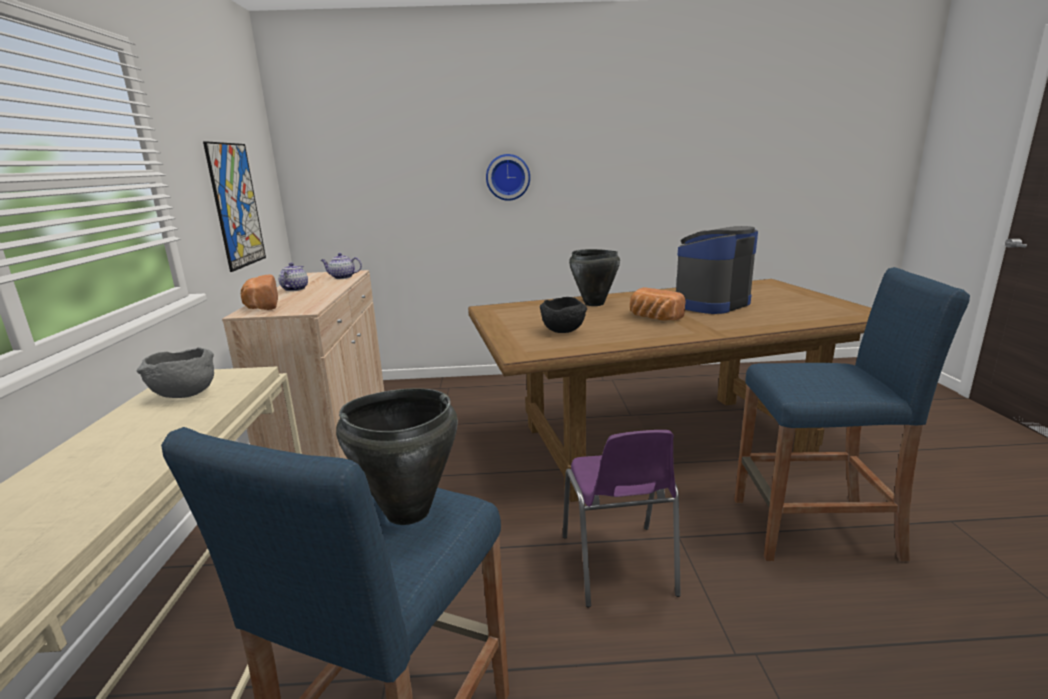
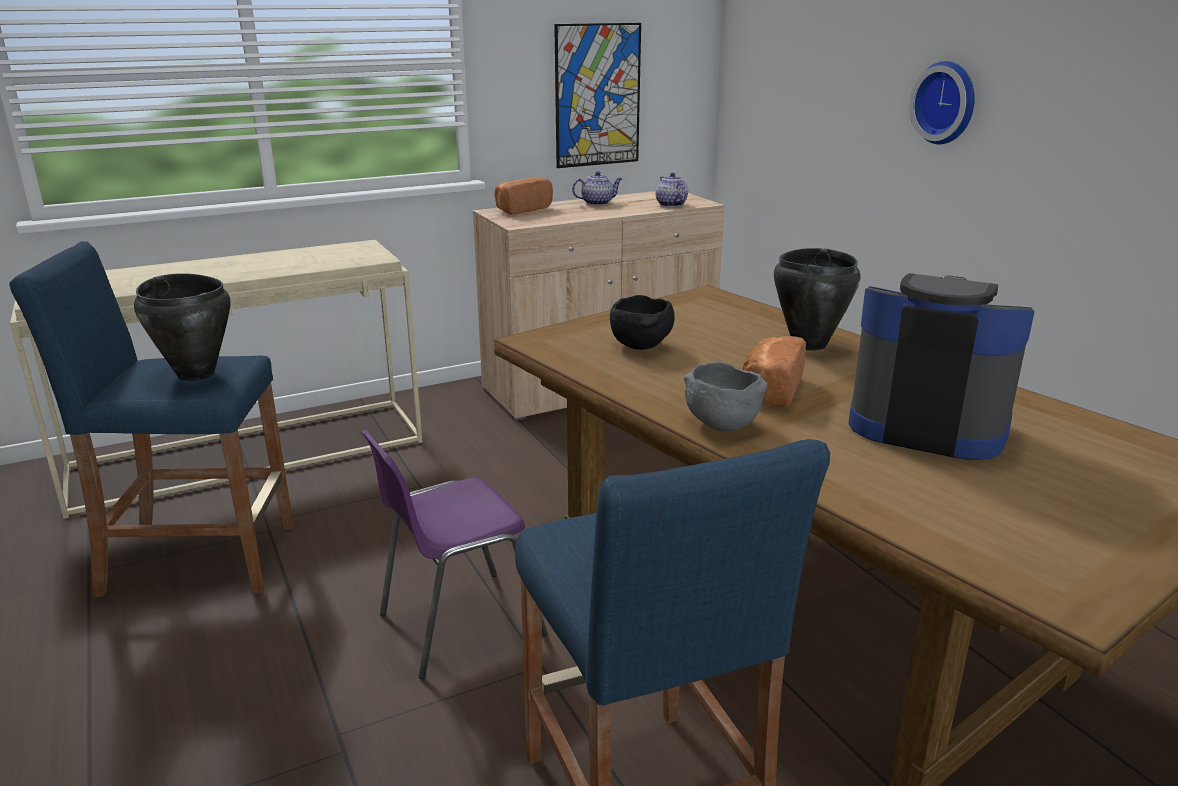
camera: 65 degrees right, 5 degrees up
(184, 395) = (323, 255): grey bowl -> grey bowl (720, 425)

